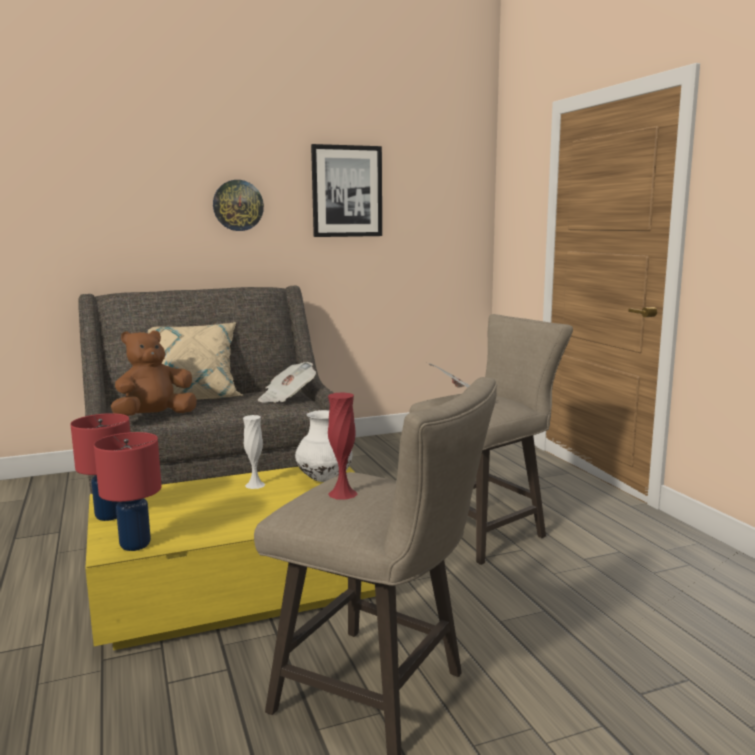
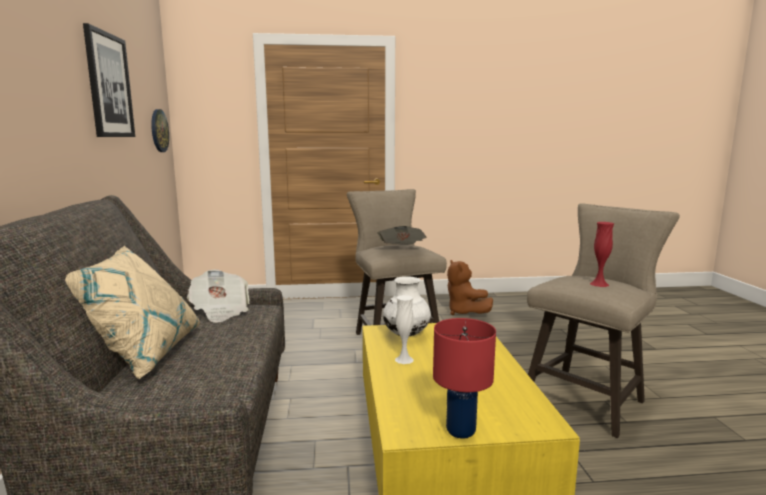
camera: 75 degrees left, 0 degrees up
(133, 546) = (534, 414): red table lamp -> none
(154, 417) = (212, 376): brown plush toy -> brown plush toy (464, 312)
(238, 205) = (40, 90): wall clock -> wall clock (159, 130)

